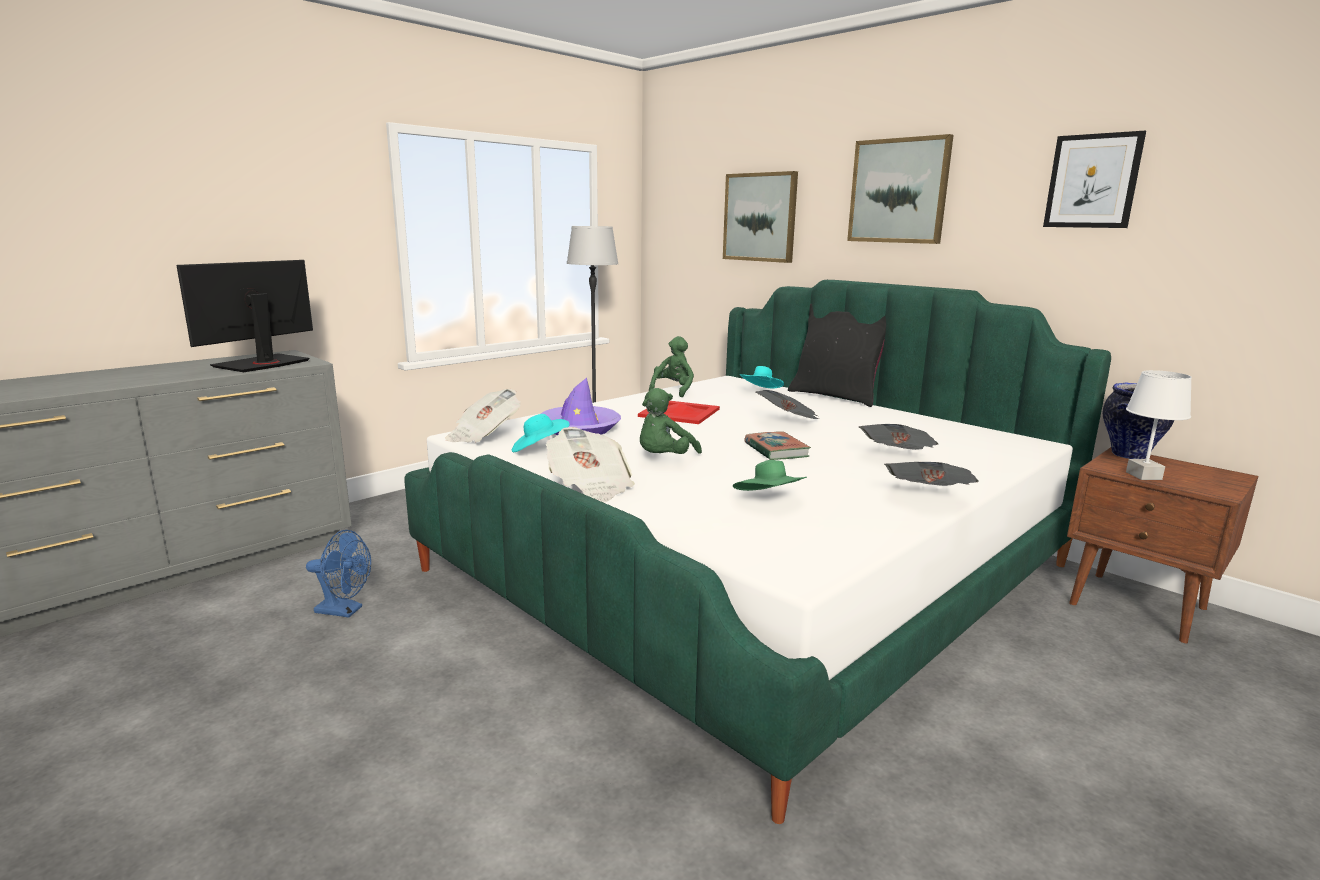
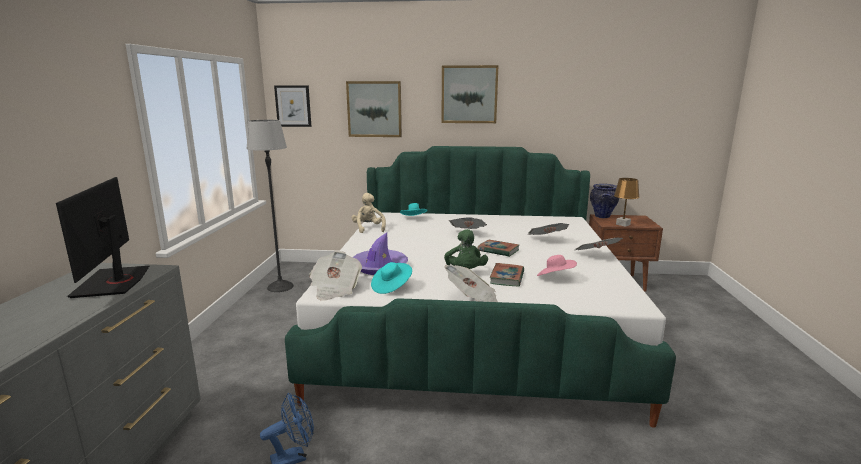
camera: 40 degrees left, 0 degrees up
(673, 390) = (368, 229): green plush toy -> beige plush toy
(680, 412) = (406, 242): red tray -> none
(698, 481) = (507, 277): none -> book
(769, 501) = (555, 277): green hat -> pink hat
(836, 396) = (453, 213): black pillow -> none
(1092, 181) = (569, 92): picture -> picture (293, 106)
(1144, 476) = (623, 224): white table lamp -> brown table lamp

